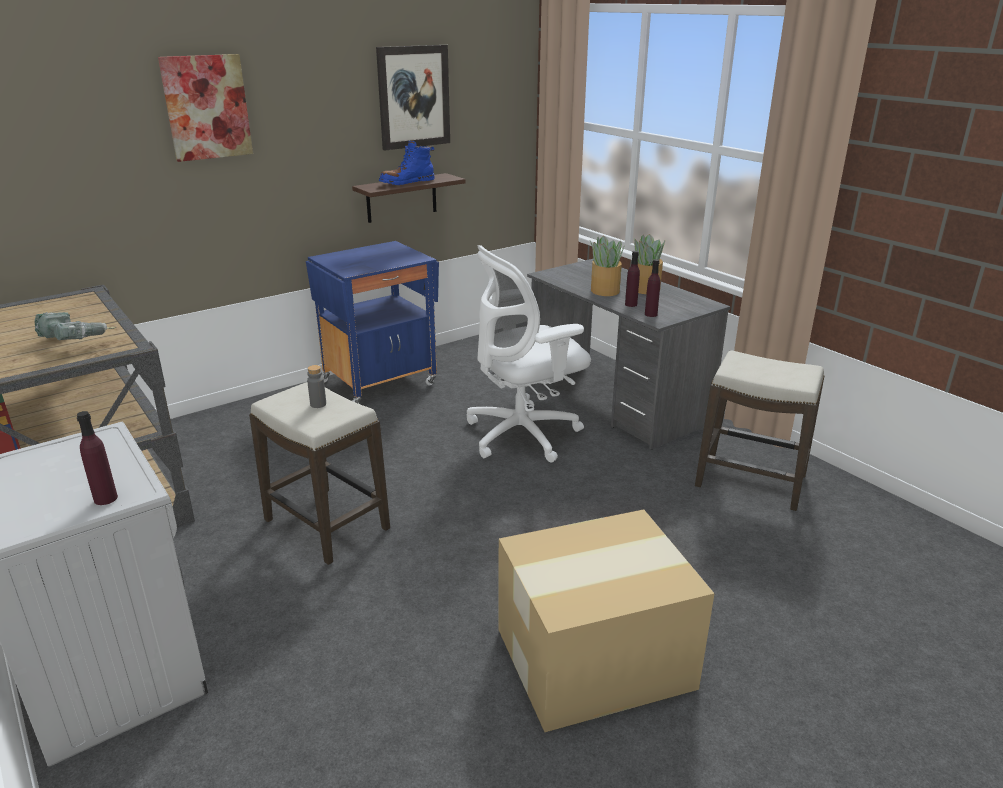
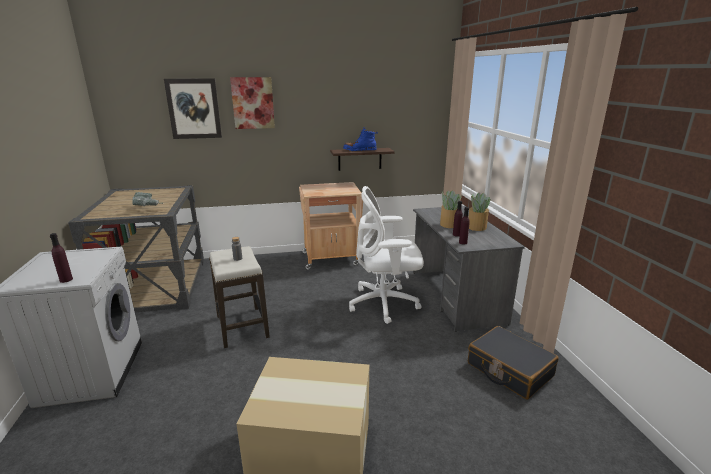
camera: 25 degrees right, 5 degrees down
(380, 382) = (331, 258): blue cart -> brown cart
(413, 97) = (371, 104): picture -> picture (194, 109)
(751, 481) = (509, 370): stool -> black suitcase

